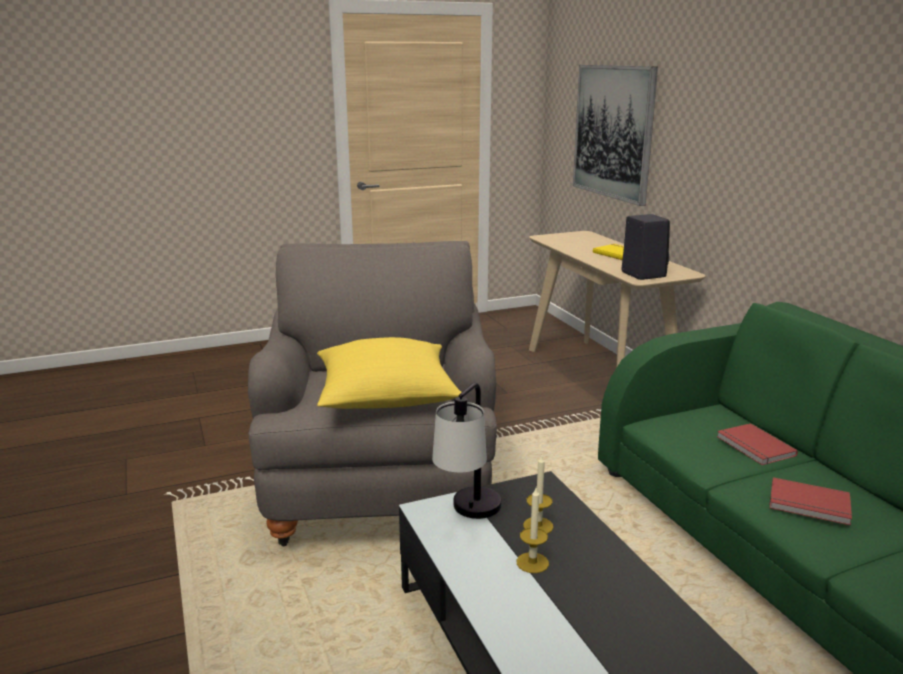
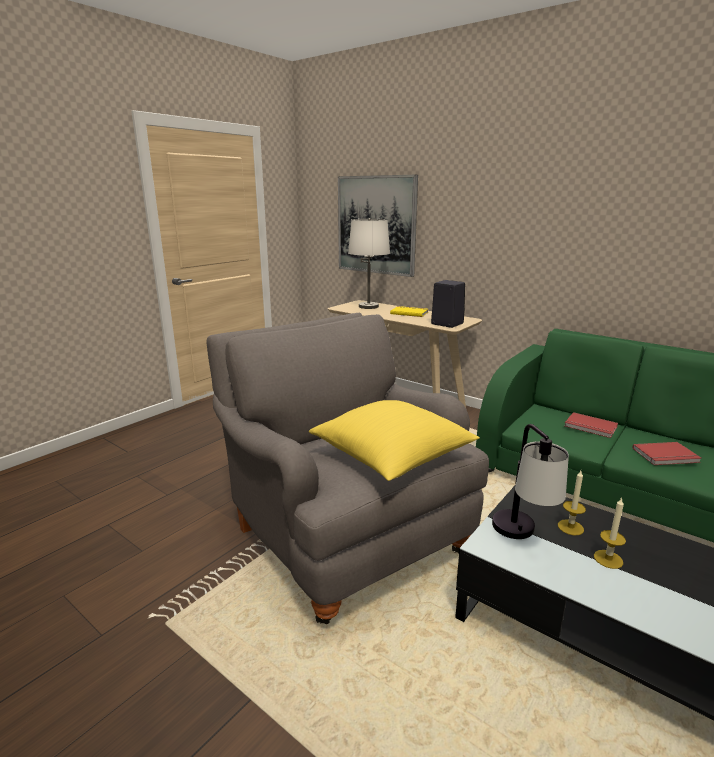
camera: 30 degrees left, 0 degrees up
(583, 240) = (369, 306): none -> white table lamp

